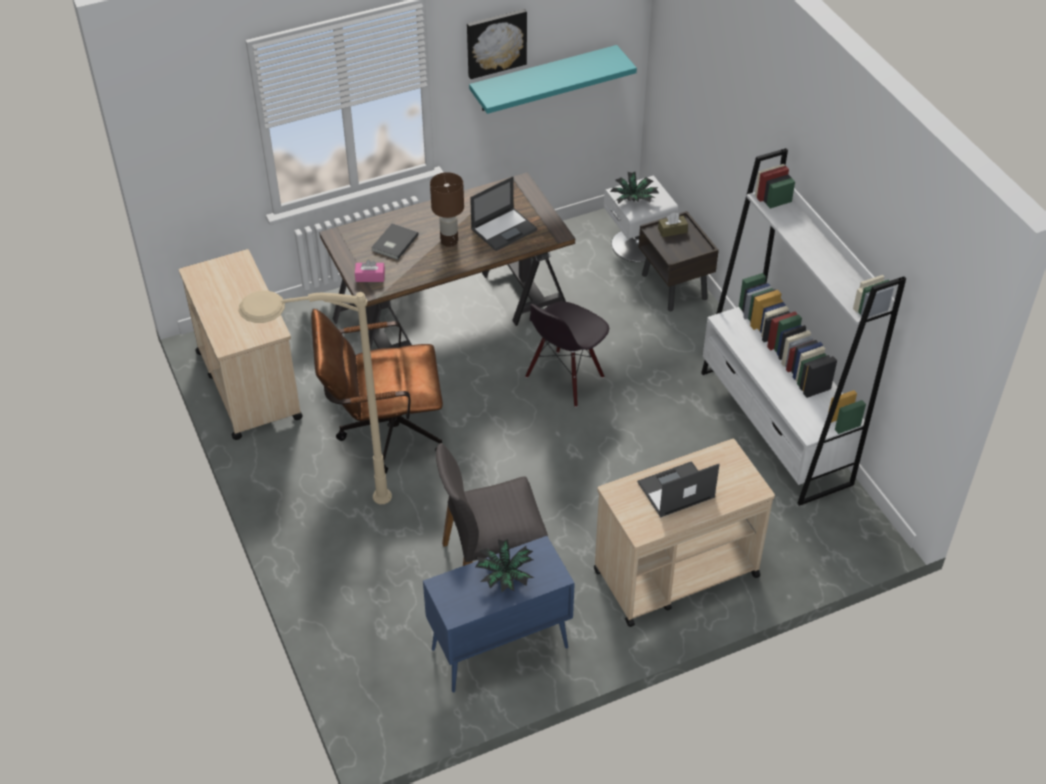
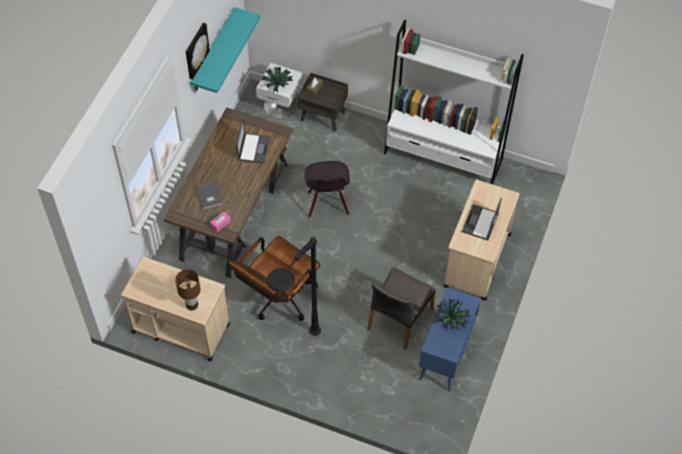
camera: 45 degrees left, 10 degrees up
(322, 509) = (294, 359): beige floor lamp -> black floor lamp
(449, 241) = (235, 175): brown table lamp -> brown table lamp (192, 305)

